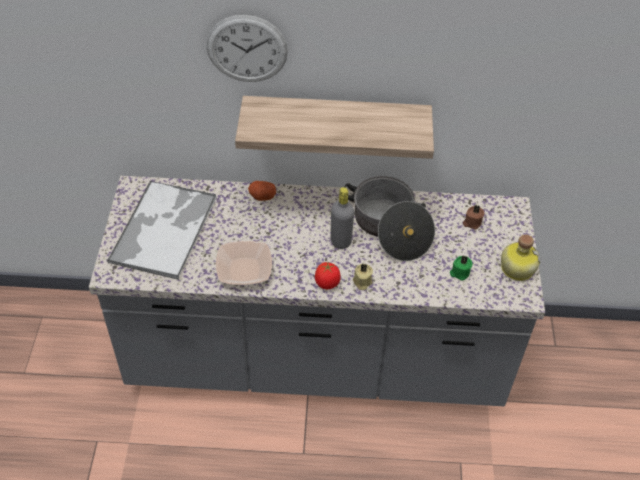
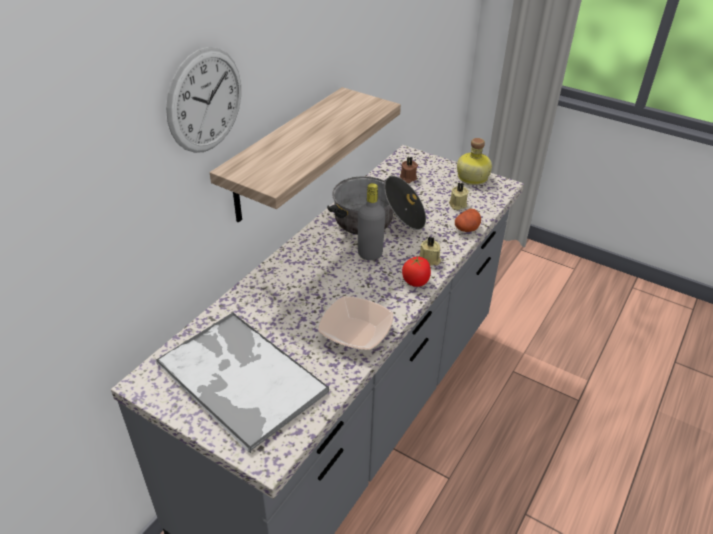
camera: 60 degrees left, 10 degrees down
(261, 196) = (264, 283): potato -> potato (467, 228)
(459, 273) = (457, 205): green candle -> beige candle

